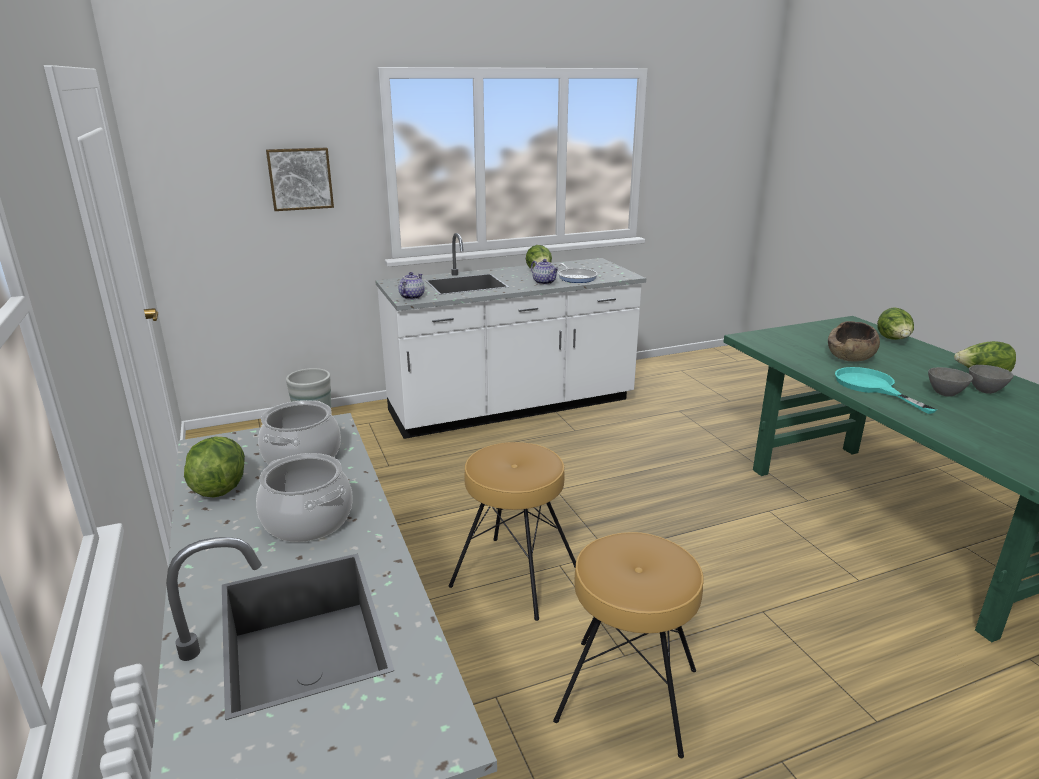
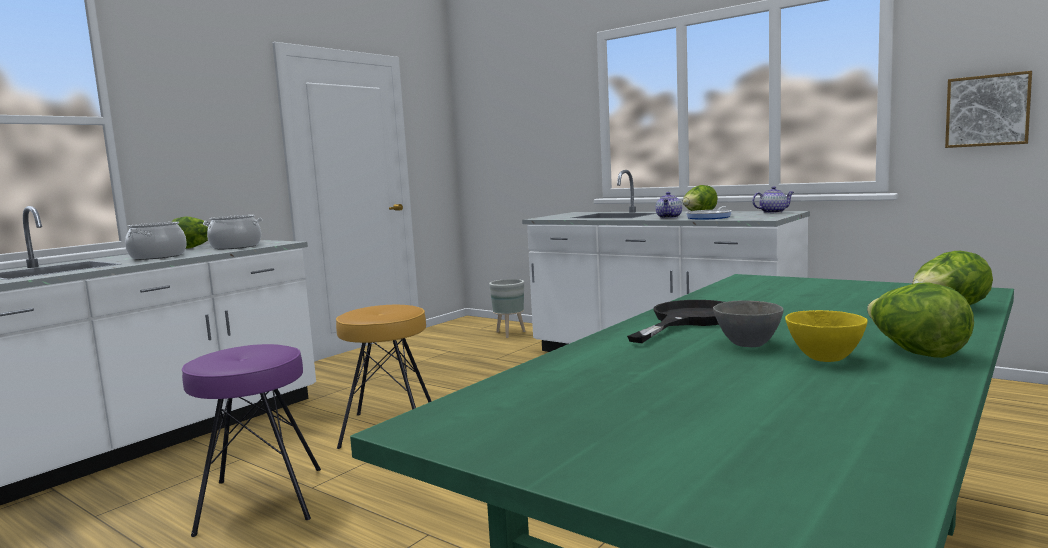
camera: 60 degrees right, 15 degrees down
(300, 178) = (541, 128): picture -> picture (987, 111)
(411, 297) = (549, 217): teapot -> teapot (773, 212)
(627, 695) = (260, 500): brown stool -> purple stool
(850, 356) = (794, 305): brown bowl -> none
(871, 387) = (688, 320): turquoise frying pan -> black frying pan
(985, 391) = (824, 359): grey bowl -> yellow bowl

